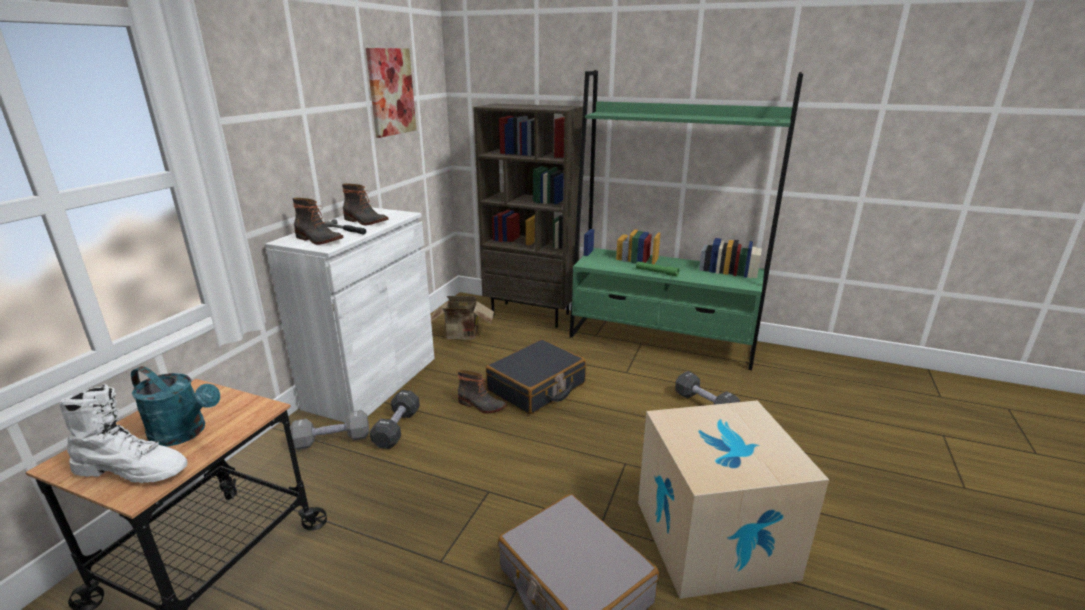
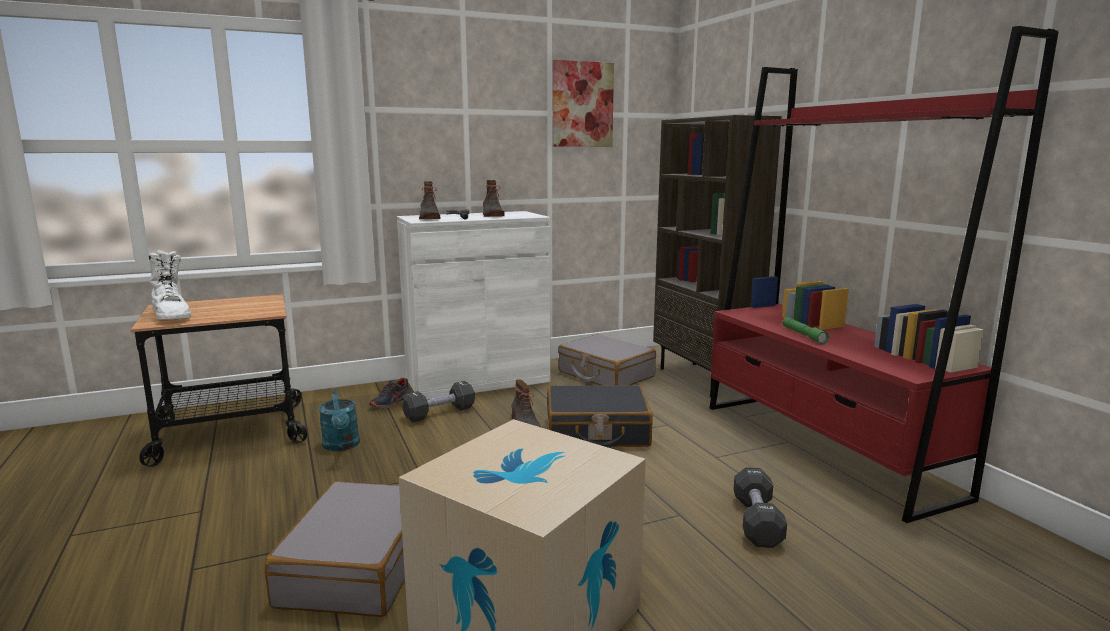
camera: 45 degrees right, 10 degrees down
(185, 433) = (220, 311): turquoise watering can -> turquoise watering can (342, 446)
(332, 440) = (391, 402): grey dumbbell -> shoe
(463, 335) = (605, 374): cardboard box -> grey suitcase
(661, 340) = (823, 448): green bookcase -> red bookcase

